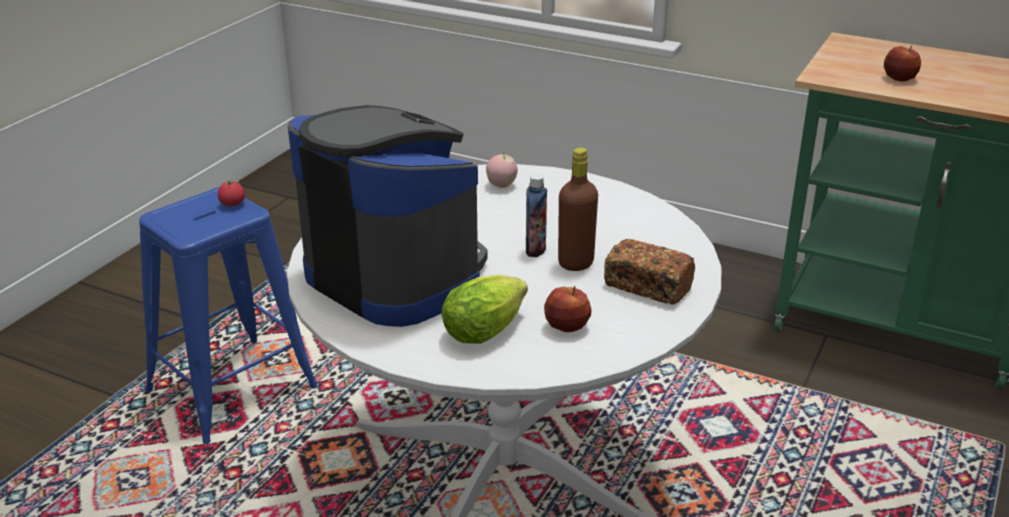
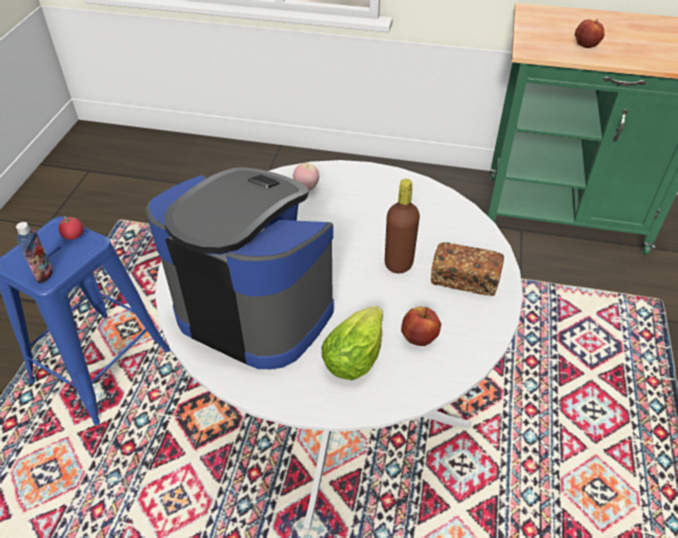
camera: 15 degrees left, 15 degrees up
(535, 250) = (361, 255): bottle -> bottle (44, 274)

